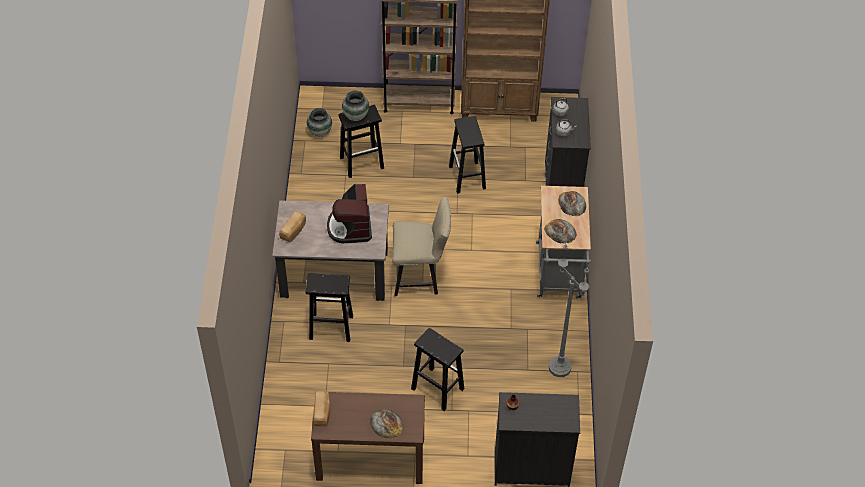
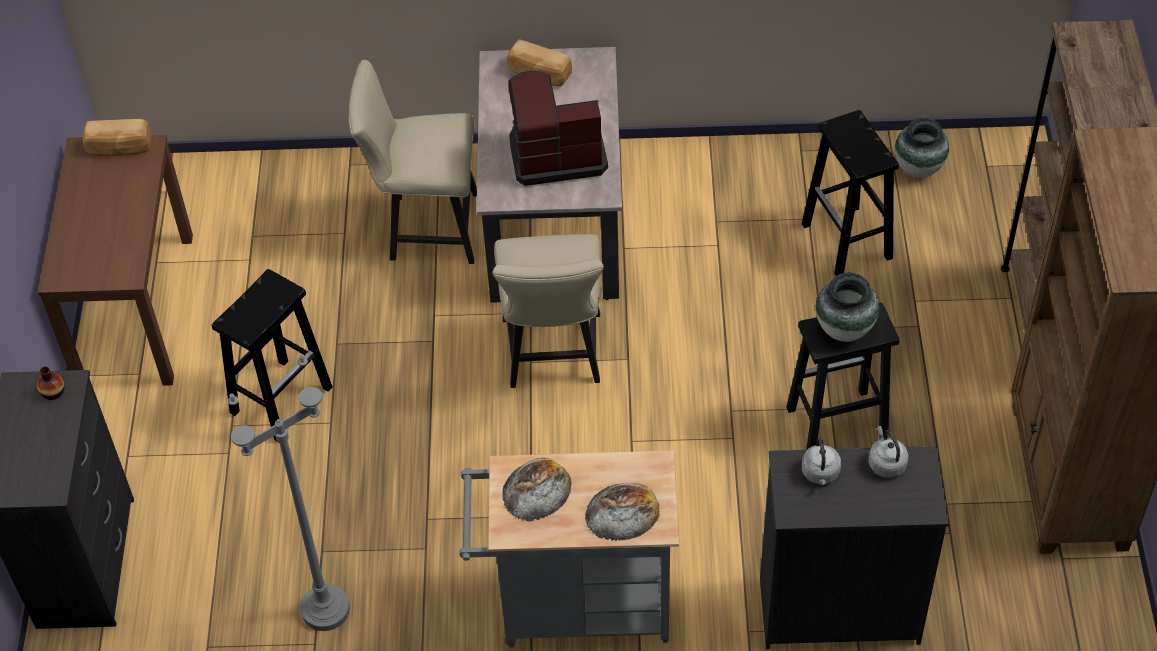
camera: 90 degrees right, 0 degrees up
(330, 327) = (426, 228): black stool -> beige chair
(355, 116) = (857, 136): vase -> vase (844, 328)
(386, 423) = (85, 237): bread -> none

